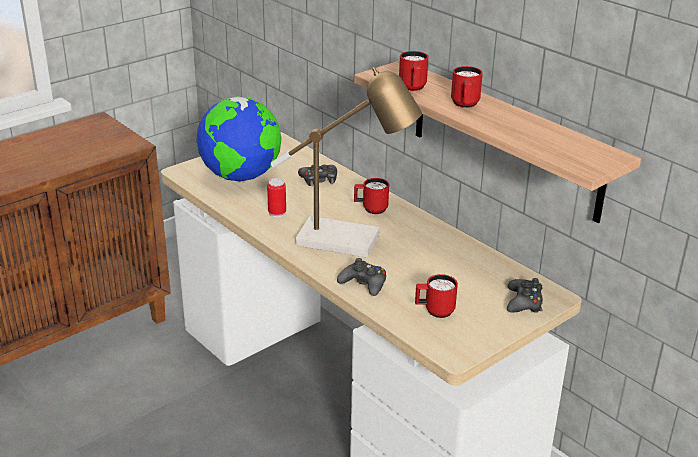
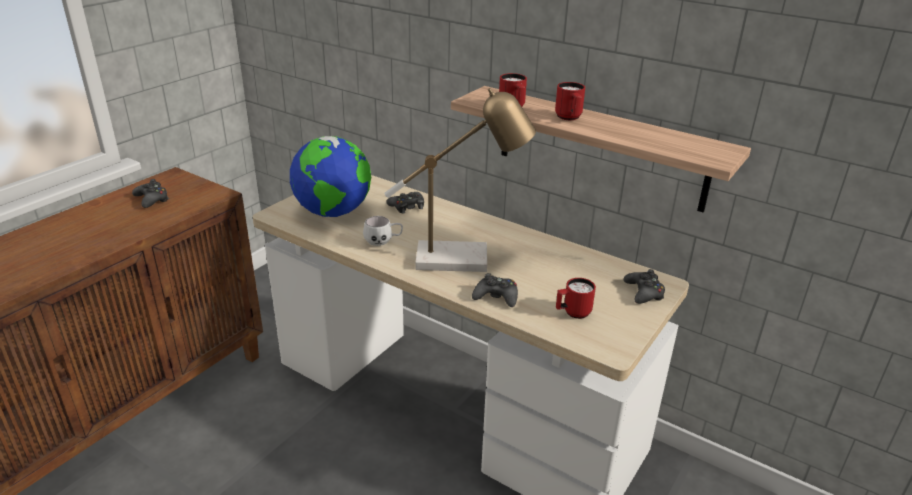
camera: 15 degrees left, 0 degrees up
(69, 142) = (152, 199): none -> black game controller
(277, 213) = (383, 242): can -> white mug
(371, 209) = (467, 227): red mug -> none

